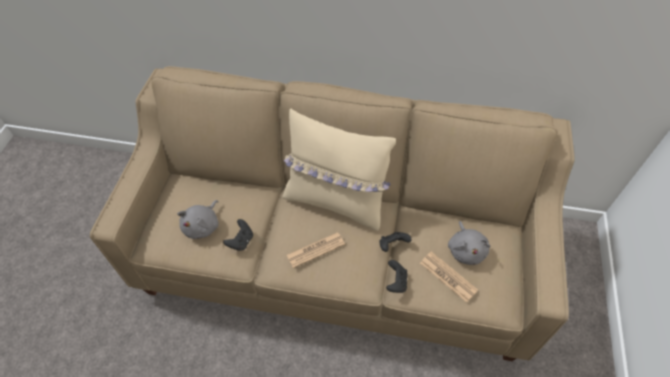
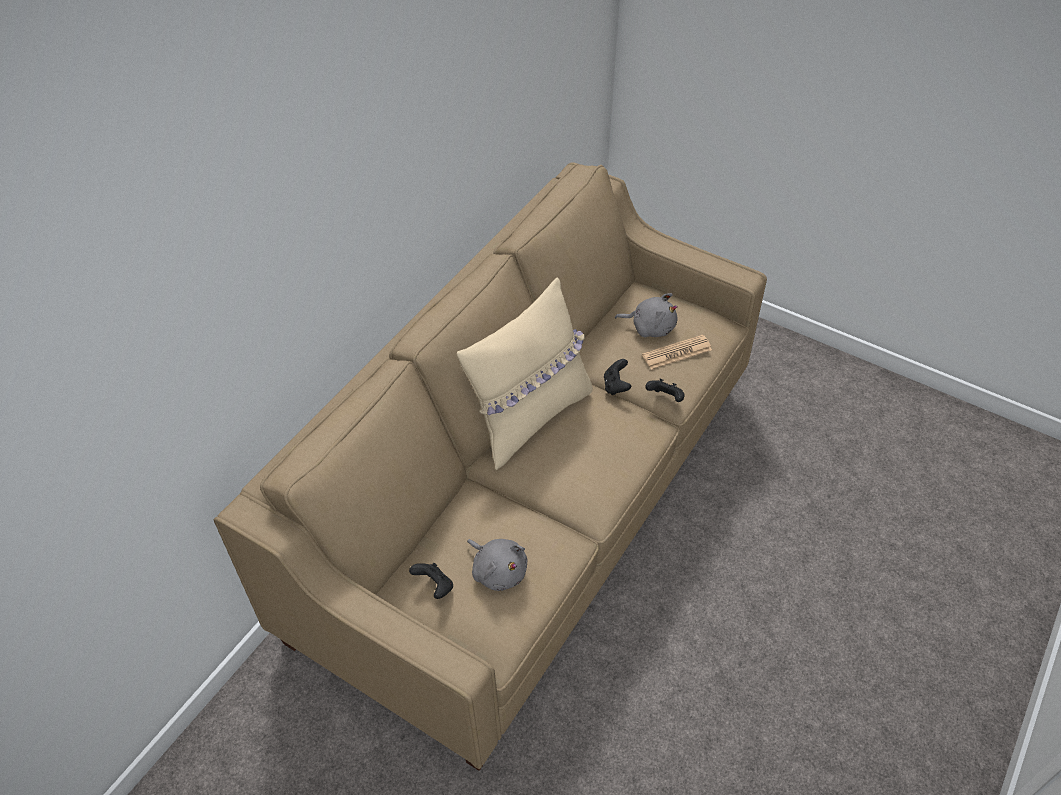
camera: 70 degrees left, 5 degrees down
(241, 241) = (543, 532): black game controller -> black game controller (434, 586)
(315, 250) = (593, 457): newspaper -> none

